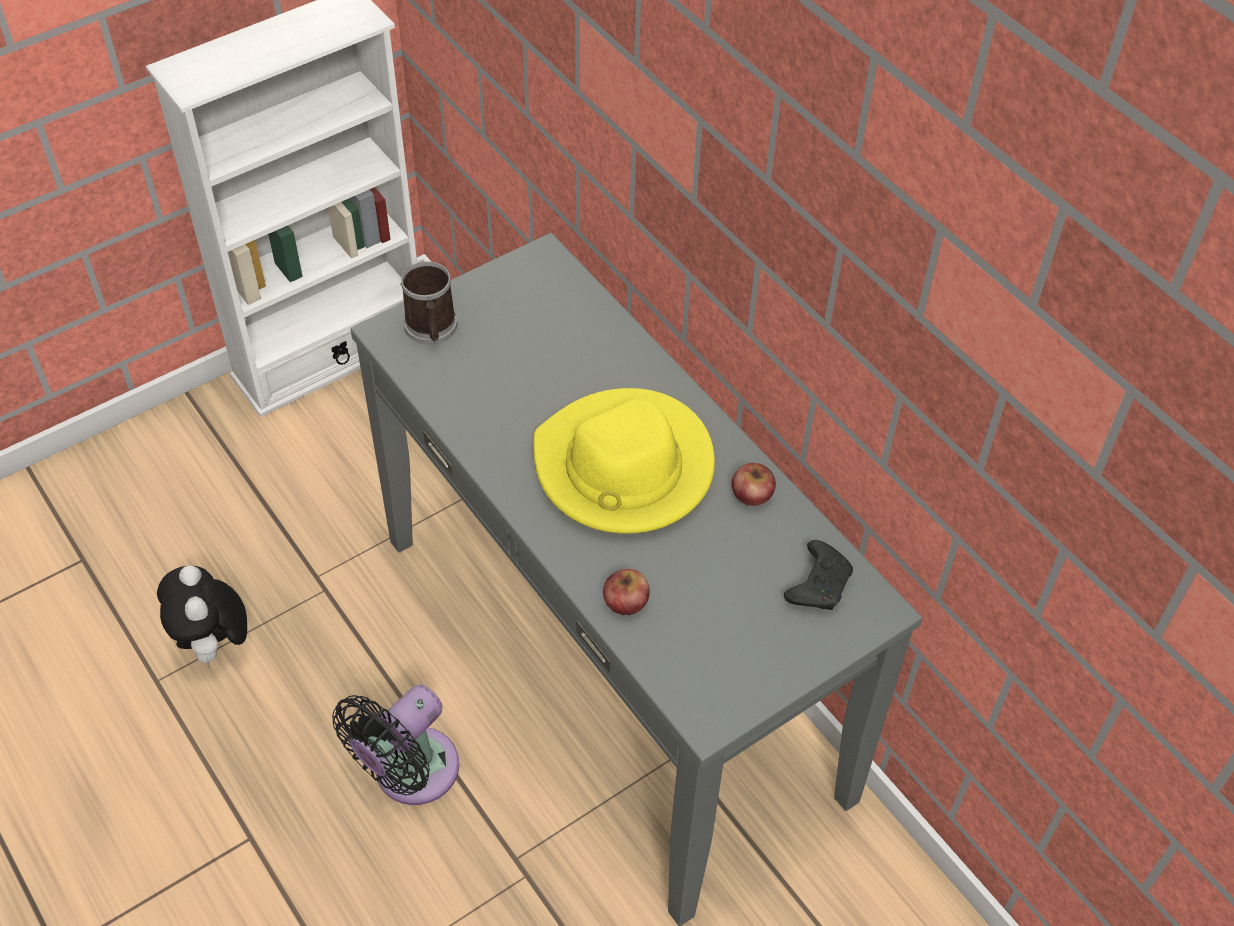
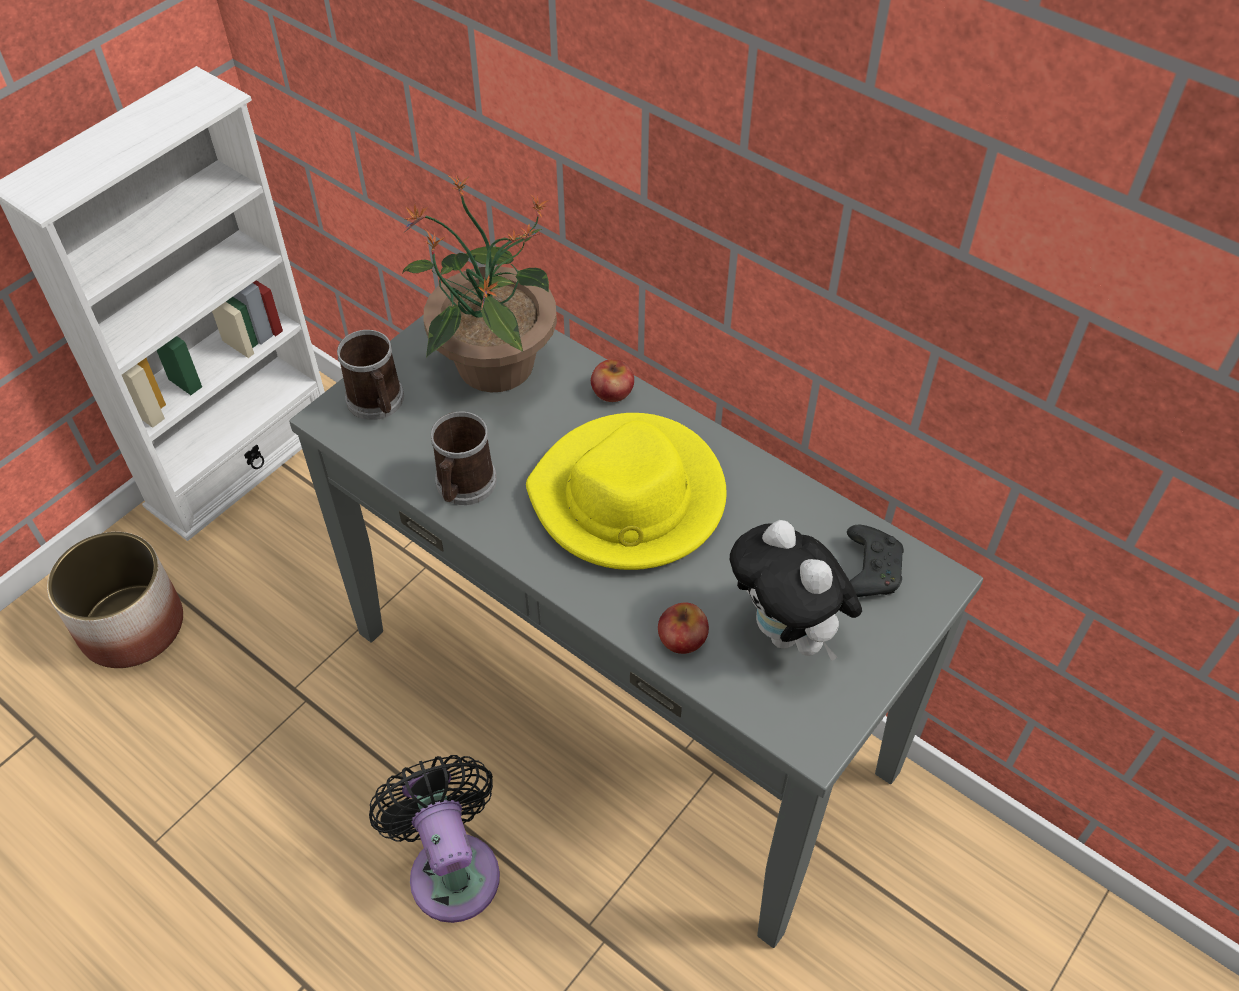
camera: 15 degrees left, 0 degrees up
(191, 483) = (132, 625): none -> planter
(214, 645) = (205, 788): plush toy -> plush toy (788, 633)
(409, 773) = (452, 867): black fan -> black fan turned 135 degrees clockwise
(481, 422) = (463, 486): none -> mug
(545, 319) = (493, 366): none -> potted plant
(752, 493) = (768, 494): apple -> apple (612, 391)

